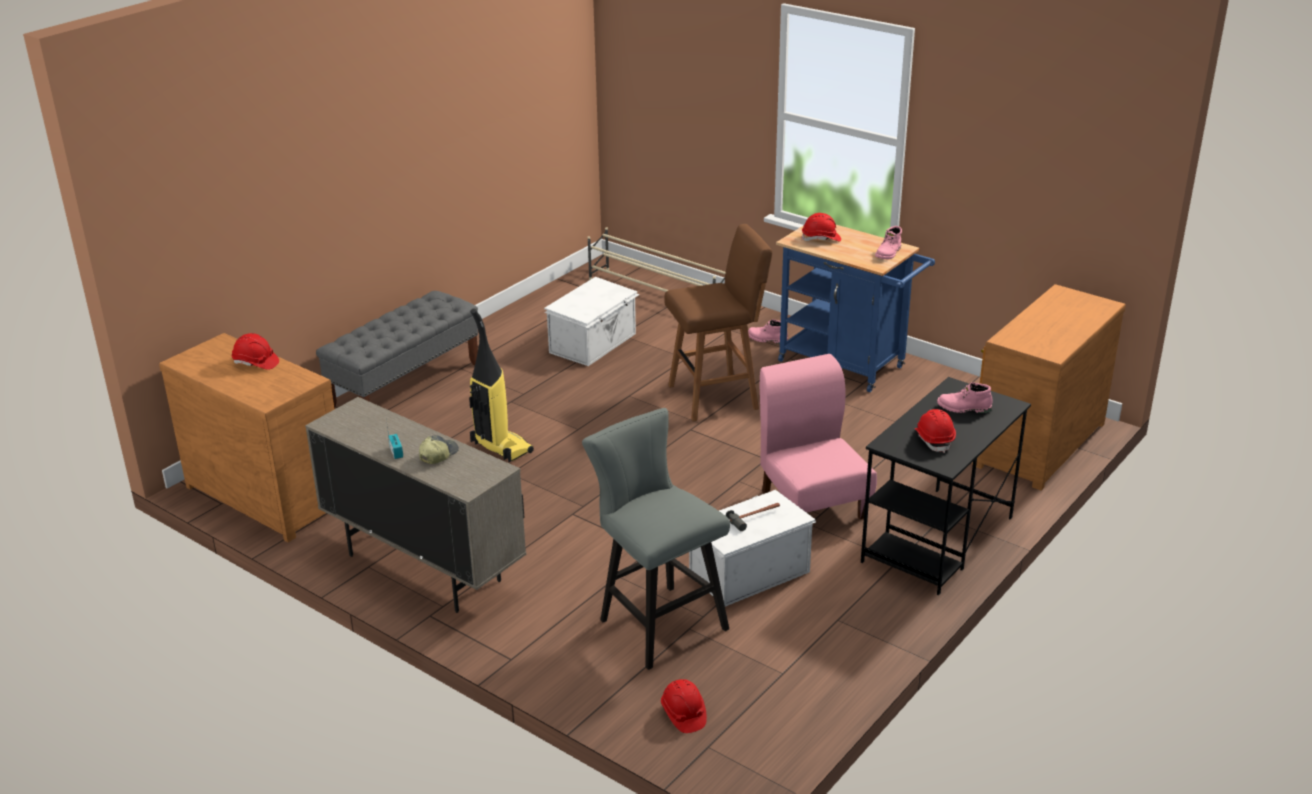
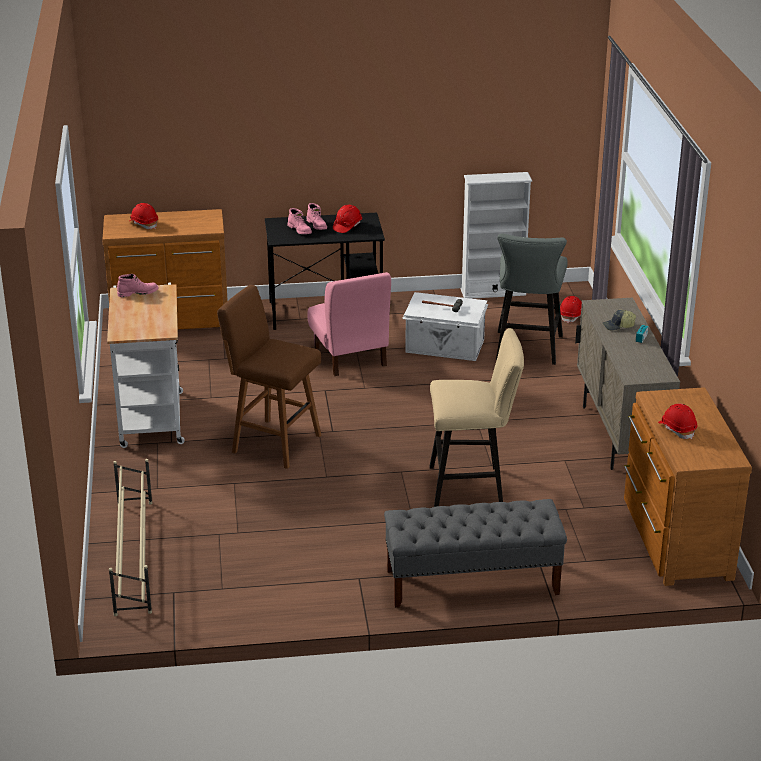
camera: 135 degrees left, 0 degrees up
(500, 447) = (472, 487): vacuum cleaner -> beige stool
(594, 343) = (271, 536): white storage box -> none
(766, 339) = (152, 464): pink boot -> pink boot (317, 225)
(812, 504) = (350, 356): pink chair -> pink chair turned 45 degrees counterclockwise
(821, 239) = (146, 323): red hard hat -> red hard hat (143, 224)
(832, 692) = (493, 292): none -> white bookcase
(848, 366) = (151, 415): blue cart -> white cart

